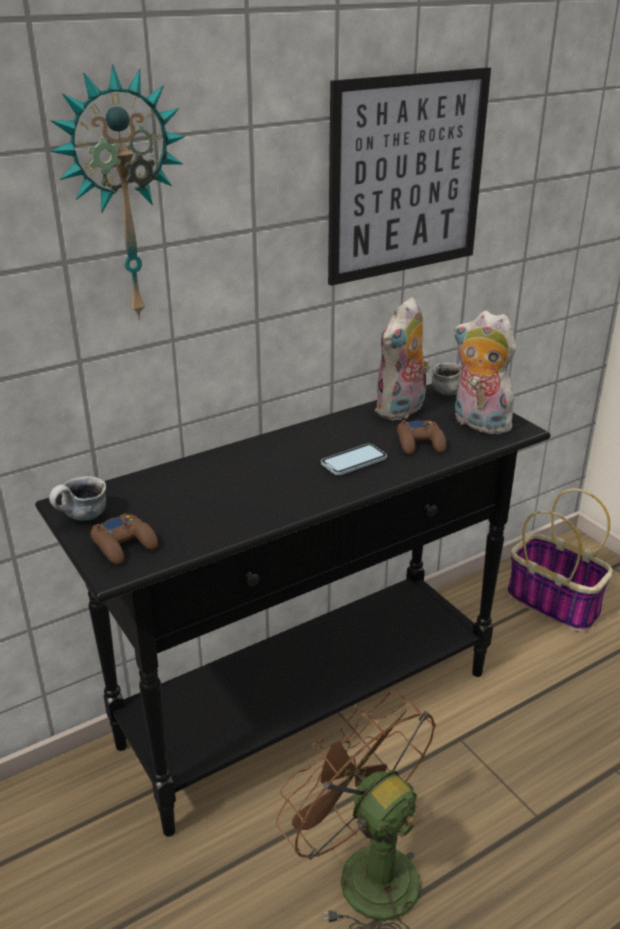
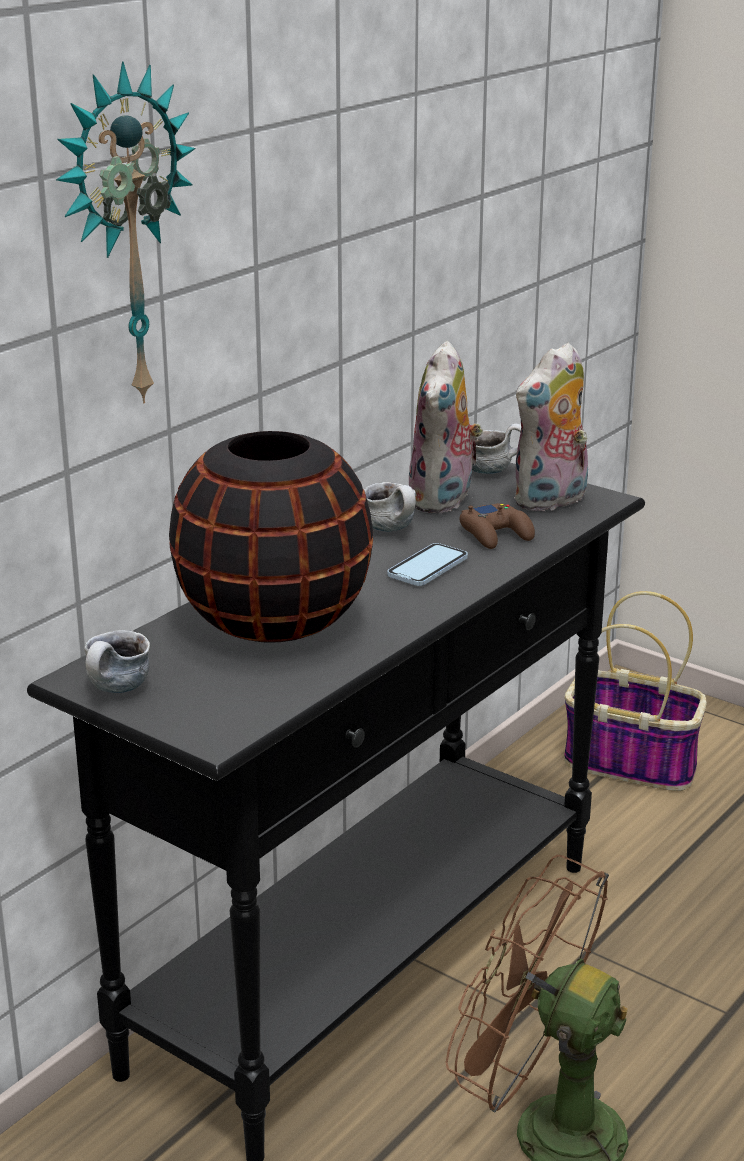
camera: 20 degrees left, 5 degrees down
(125, 545) = (204, 709): brown game controller -> none
(220, 484) = (274, 621): none -> black vase
(351, 428) = (394, 530): none -> mug
(407, 176) = (416, 181): picture -> none
(477, 424) = (551, 501): plush toy -> plush toy turned 60 degrees counterclockwise

